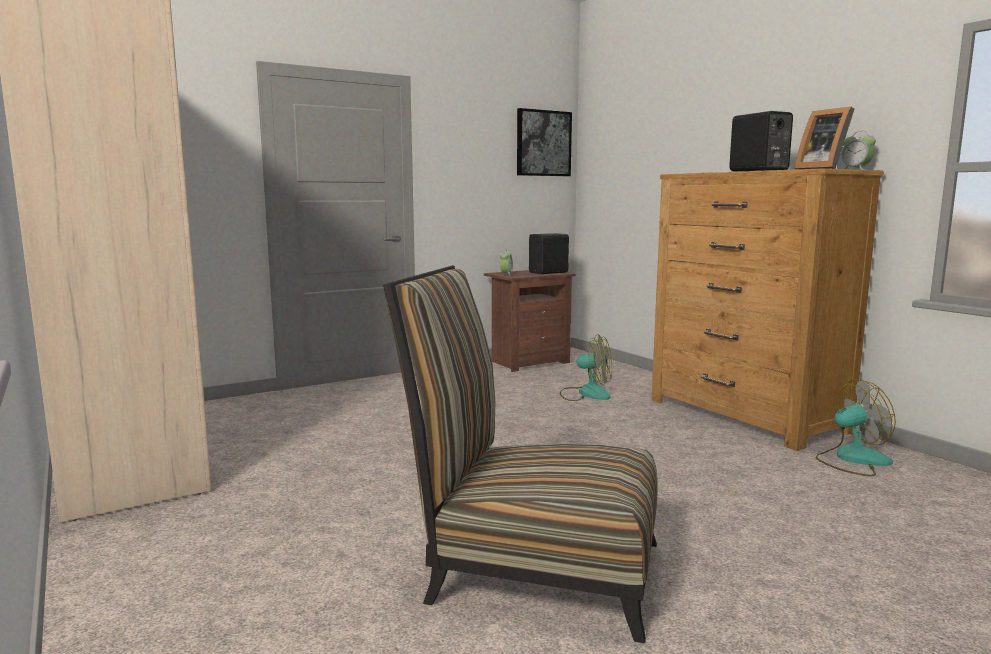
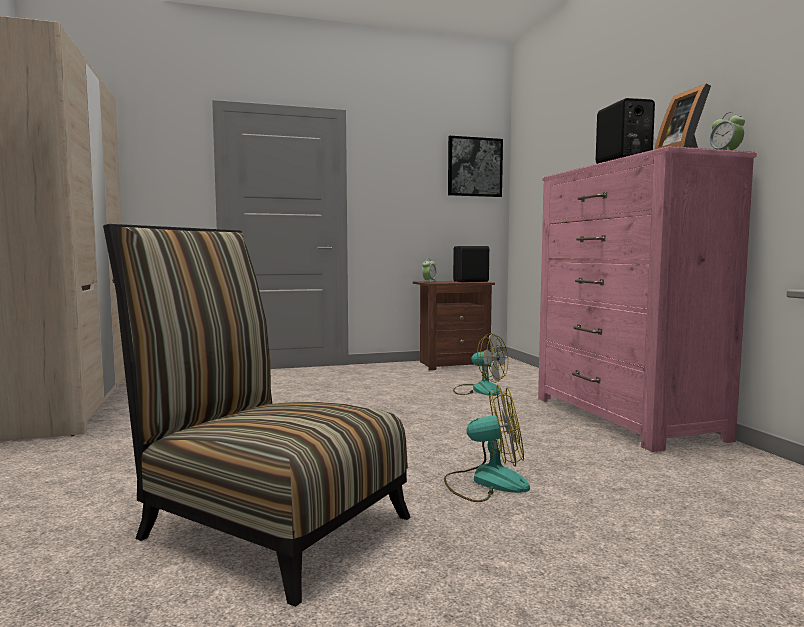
camera: 15 degrees right, 5 degrees down
(745, 415) = (624, 418): brown dresser -> pink dresser
(852, 459) = (710, 465): fan -> fan (486, 482)

